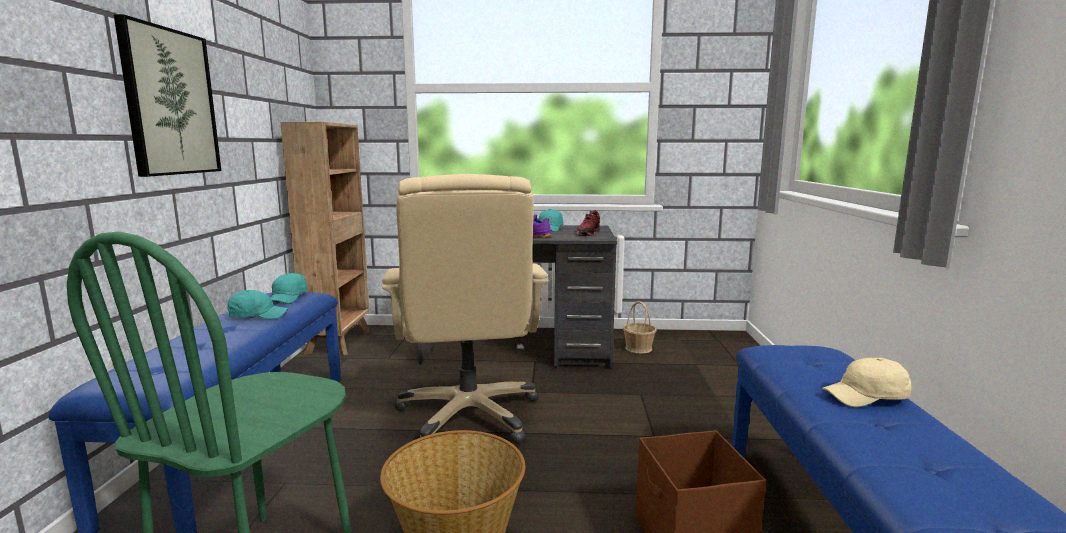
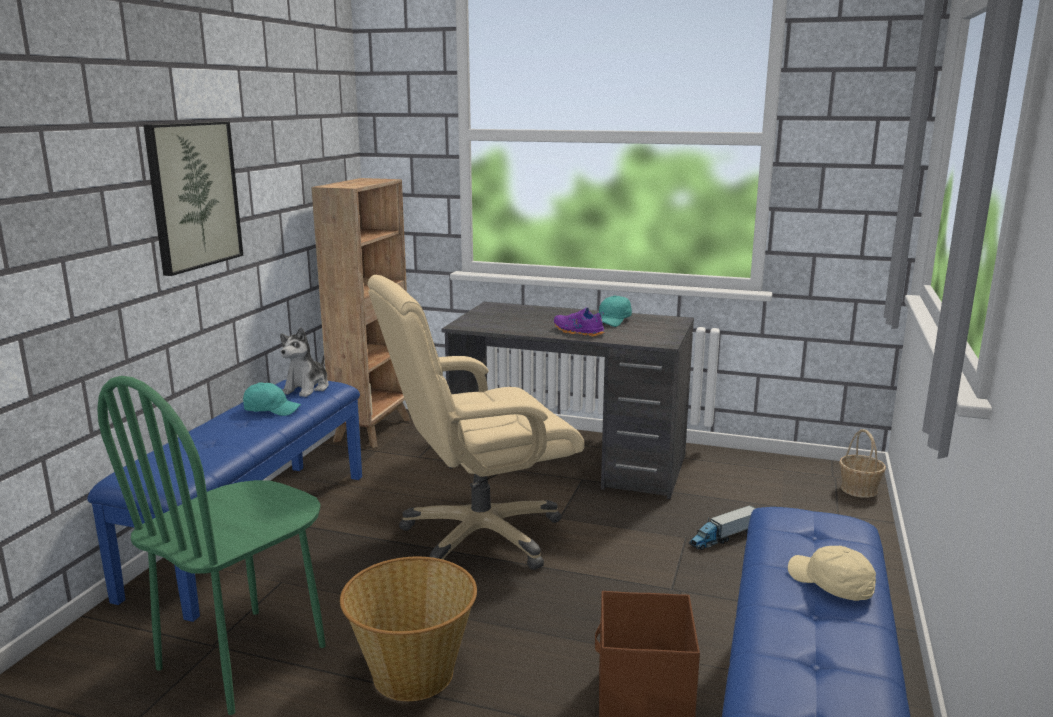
camera: 15 degrees right, 5 degrees up
(288, 298) = (307, 388): turquoise cap -> plush toy
(469, 415) = (480, 537): beige office chair -> beige office chair turned 60 degrees clockwise
(587, 233) = (654, 331): shoe -> none
(638, 348) = (719, 476): basket -> basket (859, 489)
(669, 391) = (724, 537): none -> toy truck
(867, 397) = (830, 585): beige cap -> beige cap turned 45 degrees clockwise

